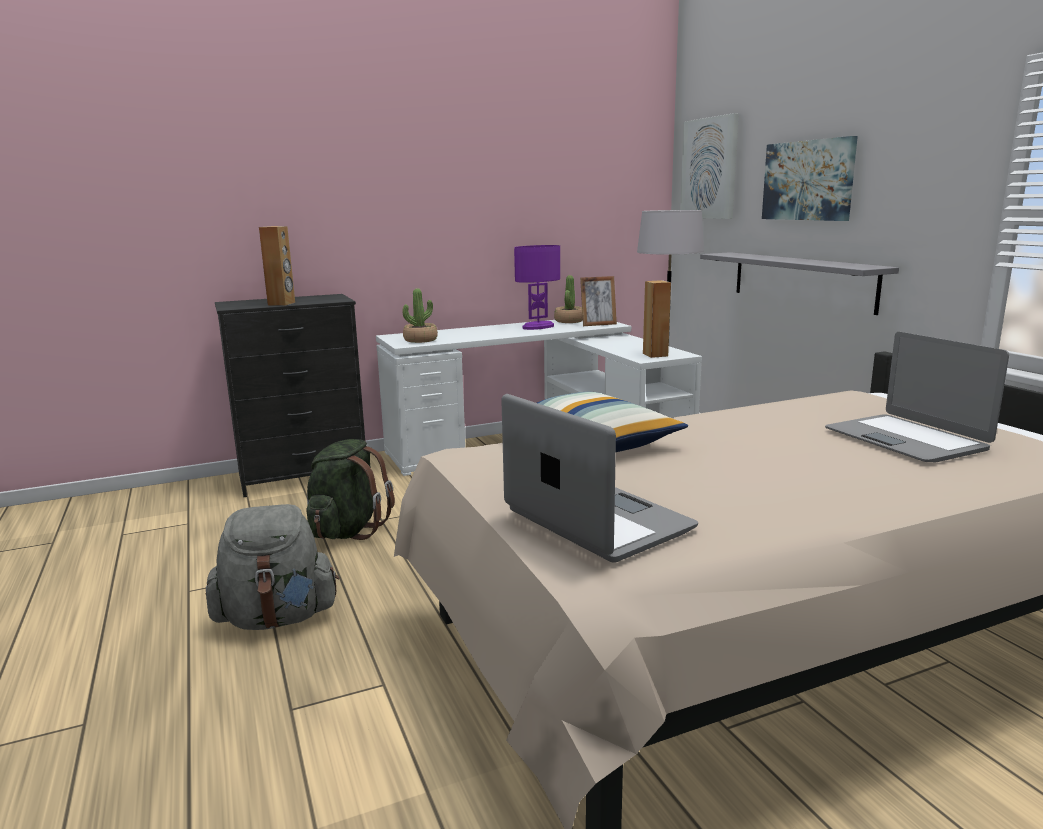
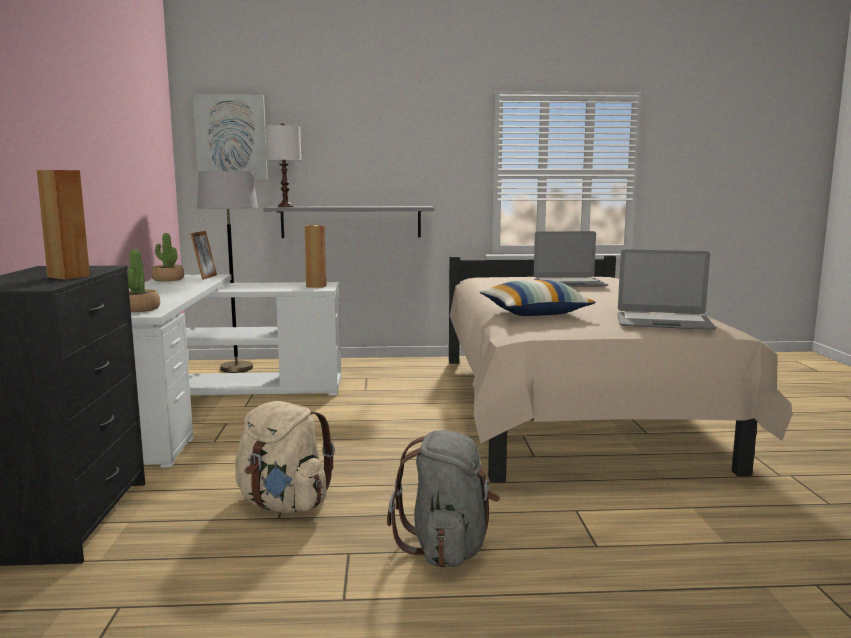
camera: 70 degrees left, 5 degrees down
(348, 530) = (284, 504): green backpack -> beige backpack
(538, 327) = (173, 286): purple table lamp -> none
(596, 521) = (663, 323): laptop -> laptop turned 150 degrees counterclockwise
(726, 254) = (285, 206): none -> white table lamp
(808, 180) = (347, 151): picture -> none

